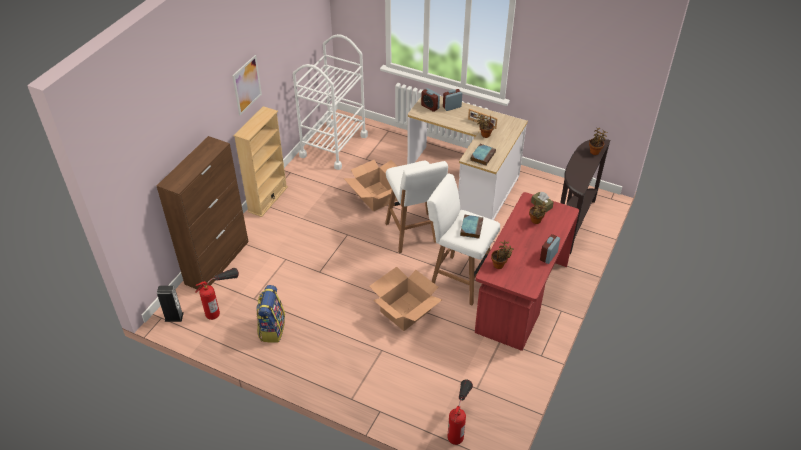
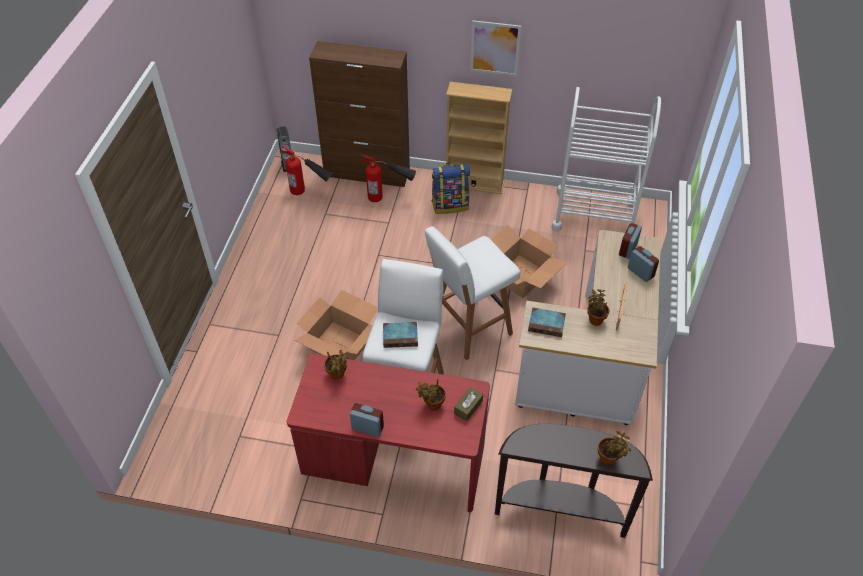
camera: 75 degrees right, 5 degrees up
(272, 329) = (288, 238): backpack -> backpack (450, 205)
(459, 424) = (187, 427): fire extinguisher -> fire extinguisher (389, 197)

